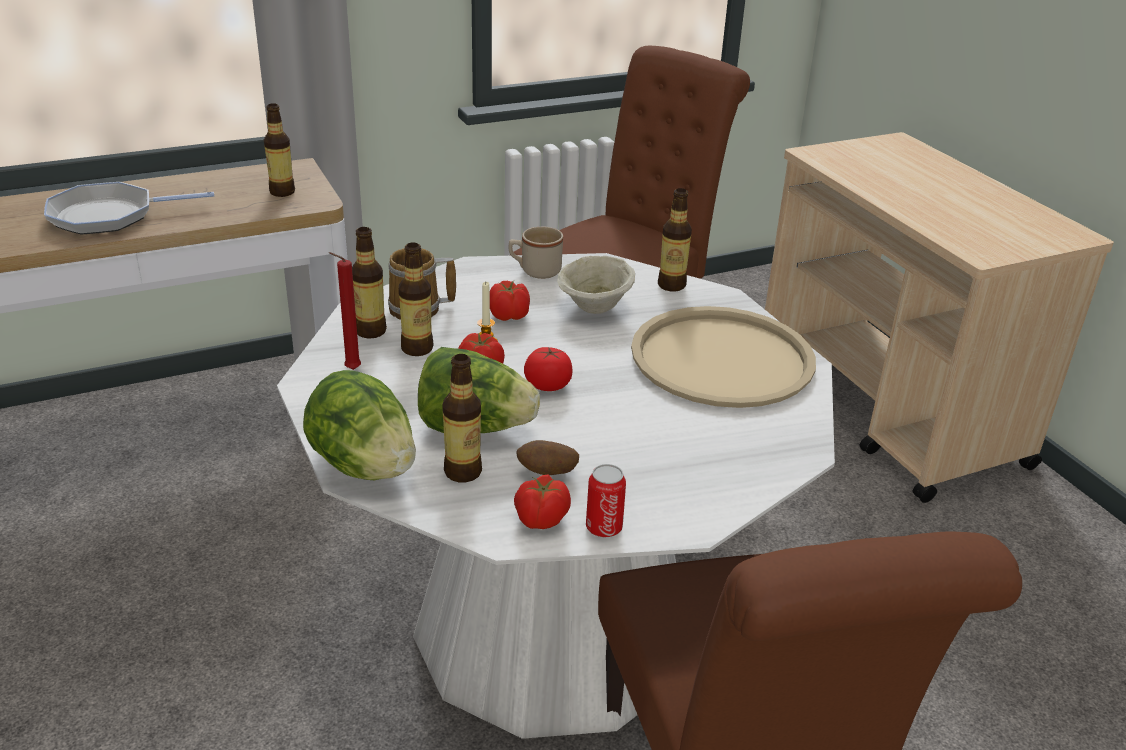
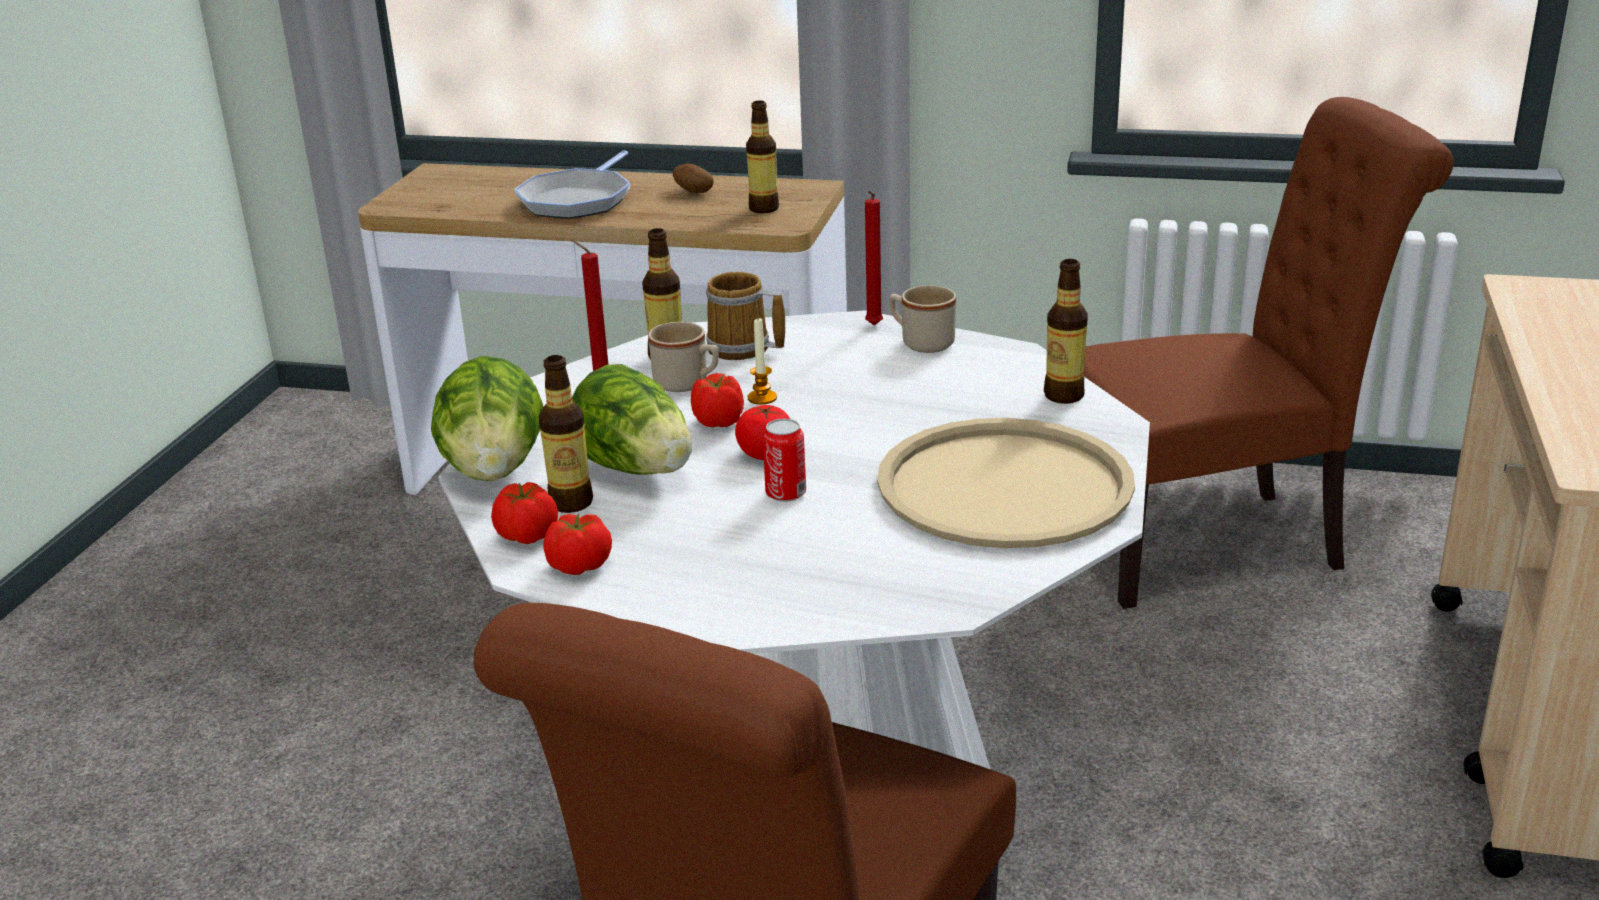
camera: 40 degrees right, 5 degrees down
(109, 216) = (578, 200): frying pan -> frying pan turned 90 degrees counterclockwise
(417, 348) = (687, 384): bottle -> beige mug
(487, 267) = (873, 326): none -> red candle
(509, 316) = (825, 379): tomato -> tomato (527, 537)
(547, 473) = (645, 530): potato -> potato (693, 192)
(595, 308) = (934, 395): beige bowl -> none
(604, 527) = (626, 595): can -> can (785, 493)

